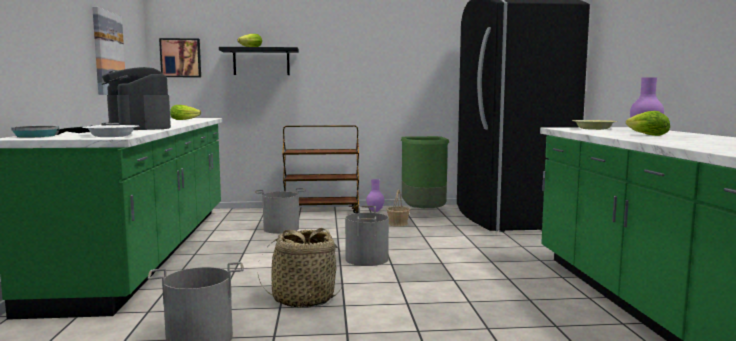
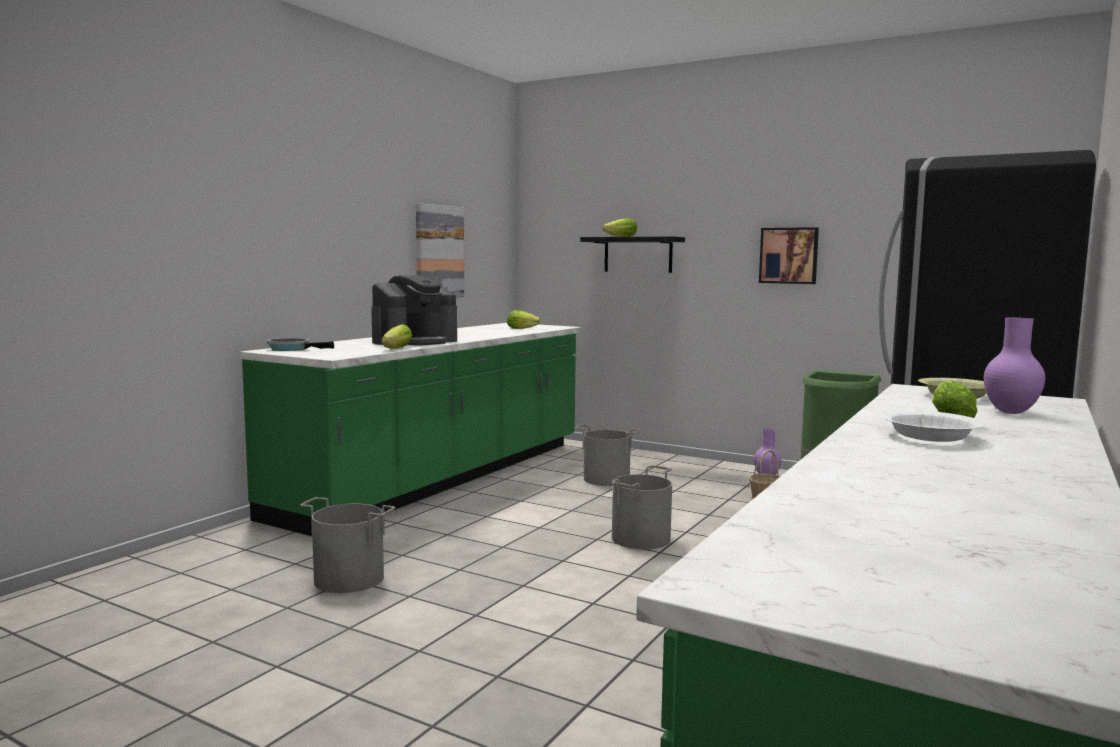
camera: 35 degrees right, 0 degrees up
(112, 136) = (335, 355): white bowl -> white bowl (930, 437)
(138, 128) = (415, 341): coffee machine -> coffee machine turned 135 degrees counterclockwise
(147, 131) = (395, 349): none -> lettuce
(181, 58) = (549, 250): picture -> picture (789, 255)
(303, 299) = (494, 567): basket -> none
(321, 210) = (695, 463): brown cart -> none

